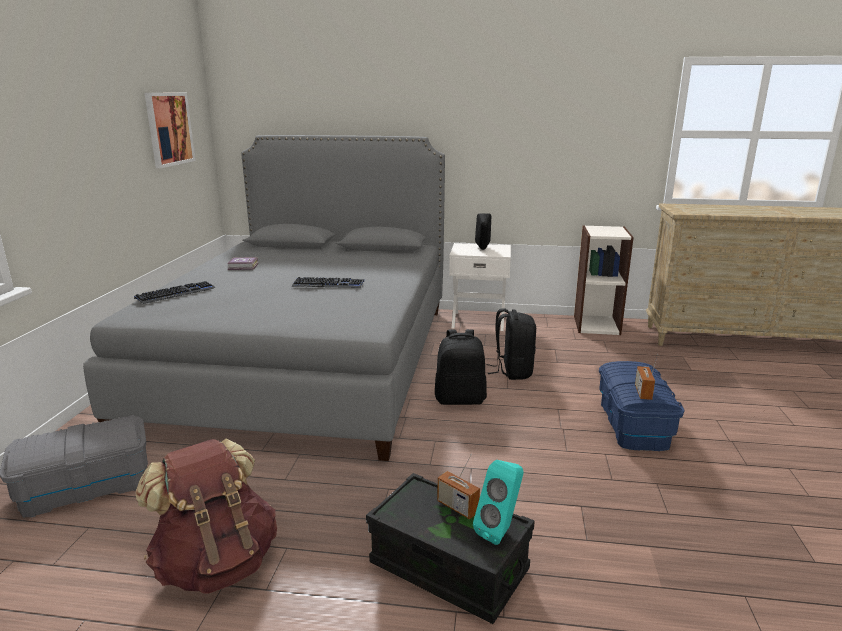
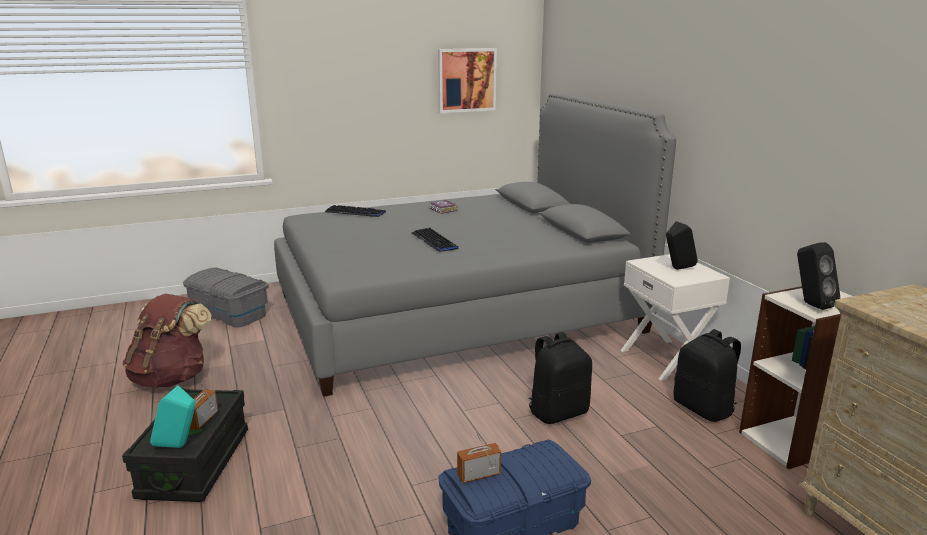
camera: 60 degrees right, 0 degrees up
(460, 399) = (460, 399): black backpack -> black backpack (704, 408)
(612, 233) = (810, 304): none -> black speaker

